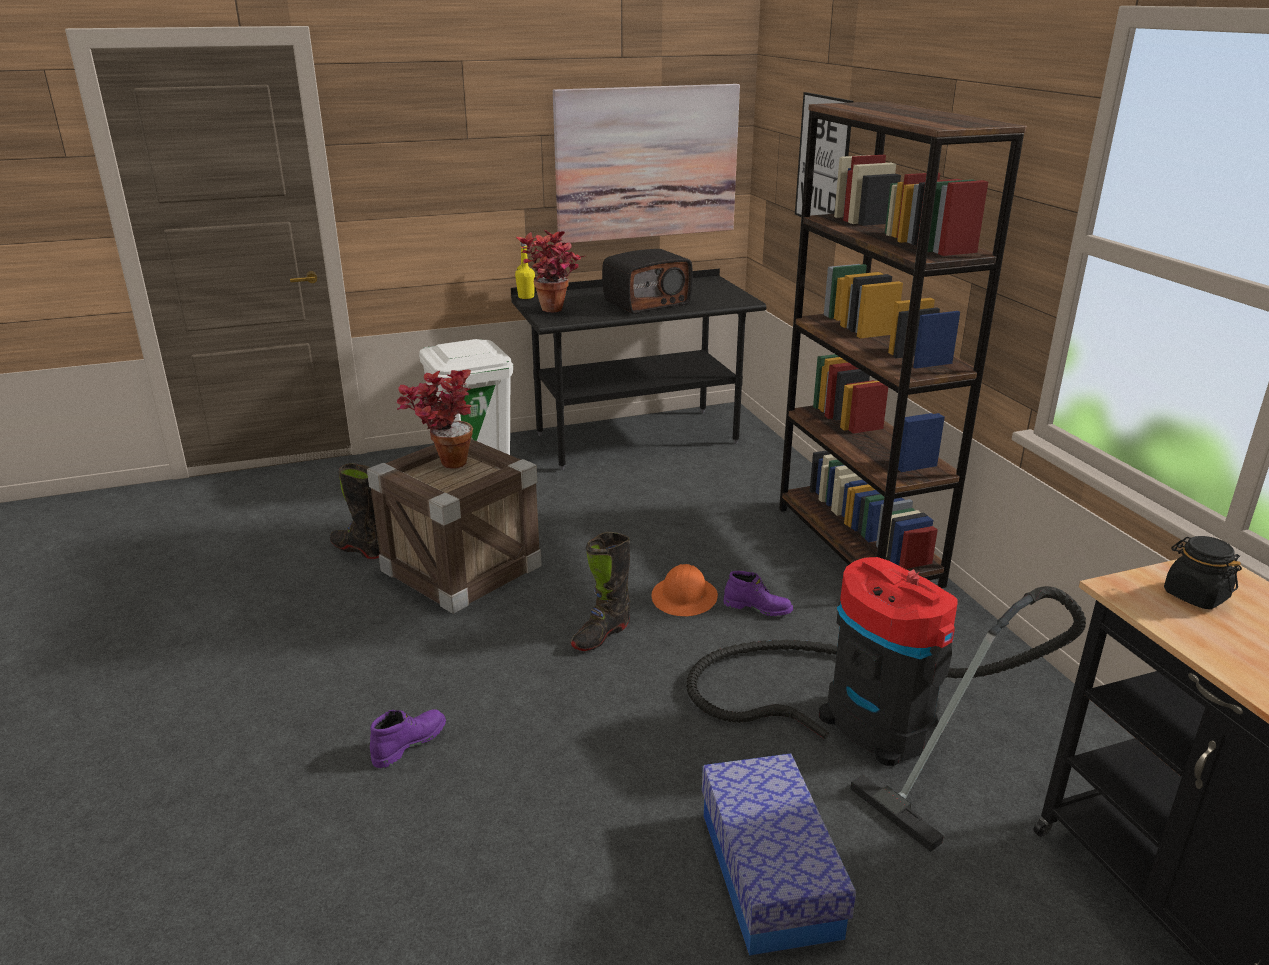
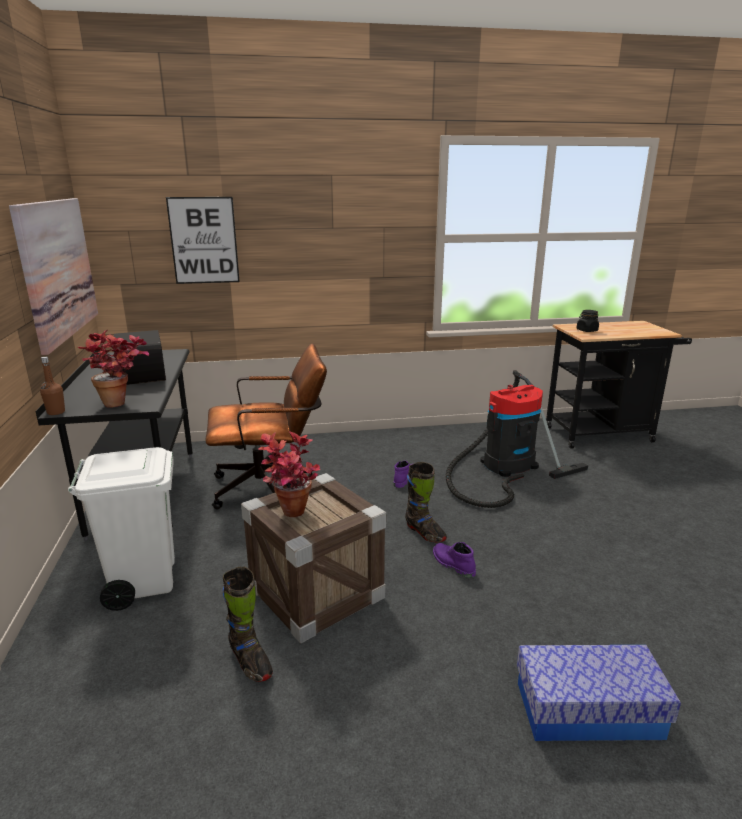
camera: 80 degrees left, 5 degrees down
(360, 549) = (250, 661): black boot -> black boot turned 75 degrees counterclockwise
(408, 743) = (542, 620): purple boot -> purple boot (452, 564)
(526, 297) = (56, 412): yellow bottle -> brown bottle
(681, 506) = (271, 487): none -> brown office chair
(684, 598) = (389, 499): orange hard hat -> none
(769, 873) = (613, 505): storage box -> storage box (588, 710)
(857, 545) = (350, 442): brown bookcase -> none

